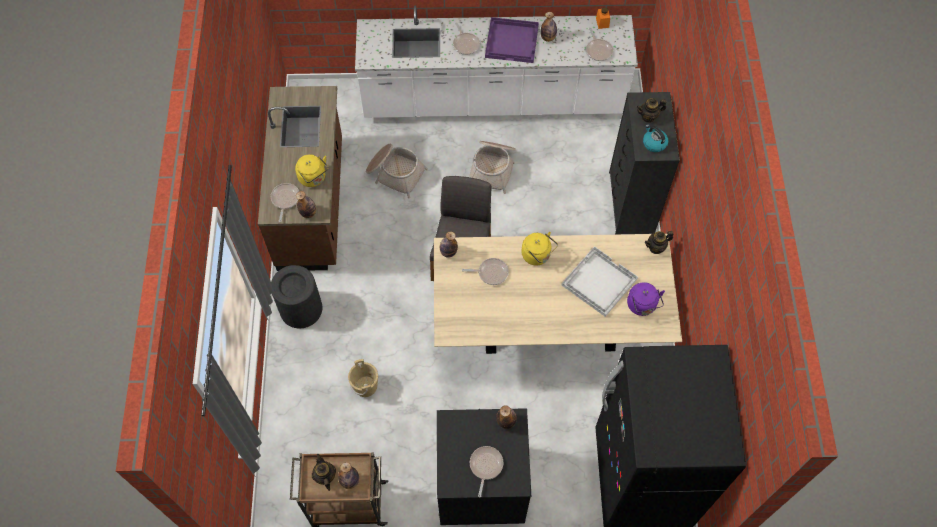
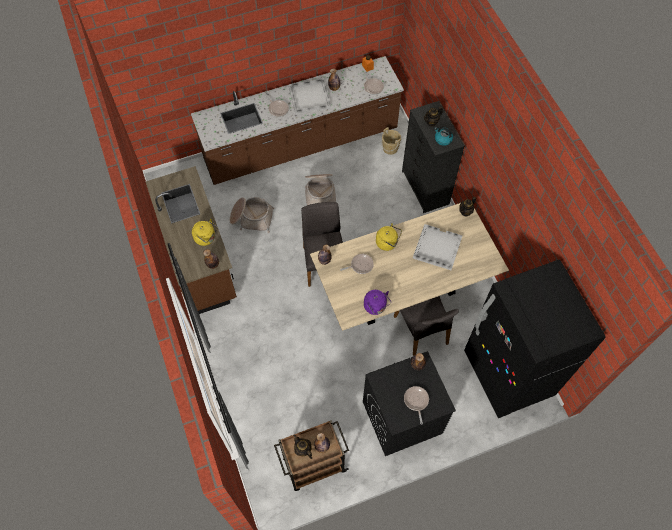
camera: 20 degrees left, 0 degrees up
(285, 199) = (191, 260): frying pan -> none
(300, 309) = (222, 338): black trash can -> none
(365, 386) = (292, 377): beige bucket -> beige bucket (390, 148)
(493, 101) = (301, 146): white counter -> brown counter
(512, 41) = (310, 97): purple tray -> white tray
(552, 383) = (422, 330): none -> grey chair
(642, 306) = (473, 255): purple kettle -> purple kettle (376, 307)

